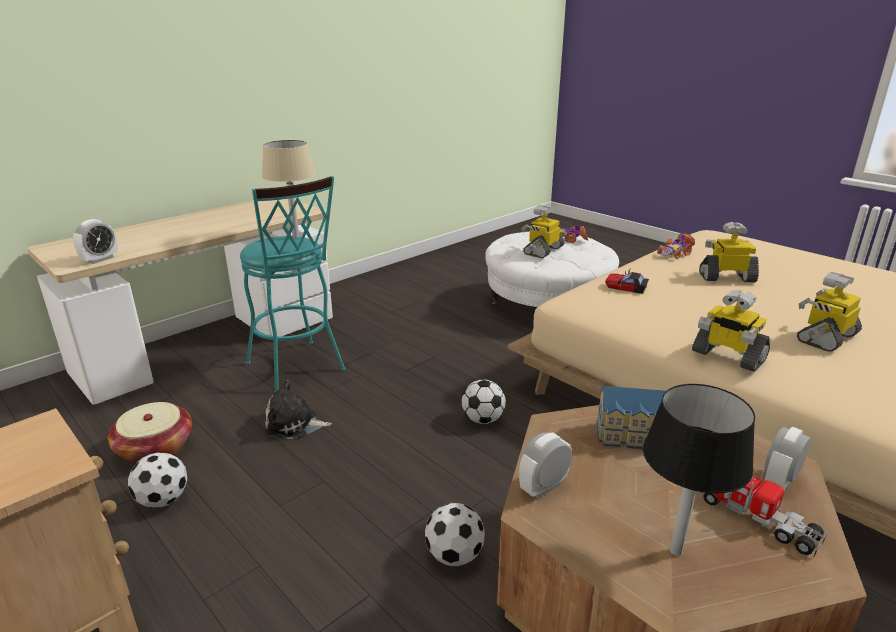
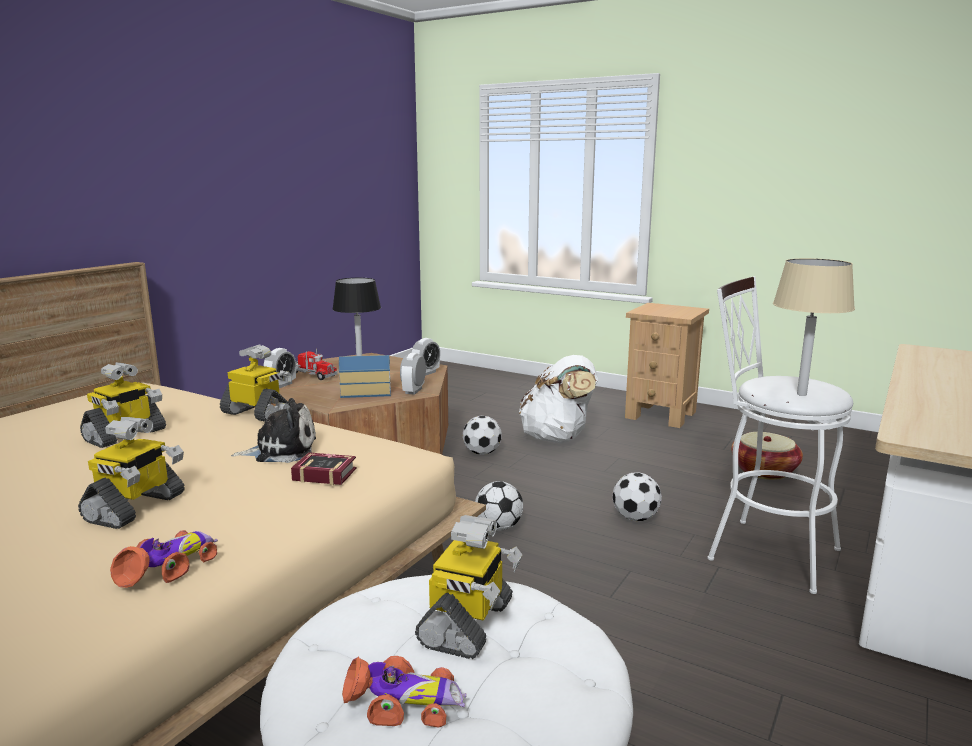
camera: 165 degrees right, 10 degrees down
(100, 259) = (916, 354): alarm clock -> alarm clock (413, 391)
(162, 500) = (701, 451): football -> football (636, 518)
(294, 425) = (680, 499): plush toy -> plush toy (281, 450)
(298, 370) = (762, 550): turquoise stool -> white stool
(316, 578) = (558, 438): none -> white backpack
(626, 287) = (323, 473): toy car -> book
(726, 277) = (136, 508): toy robot -> toy robot turned 60 degrees counterclockwise

